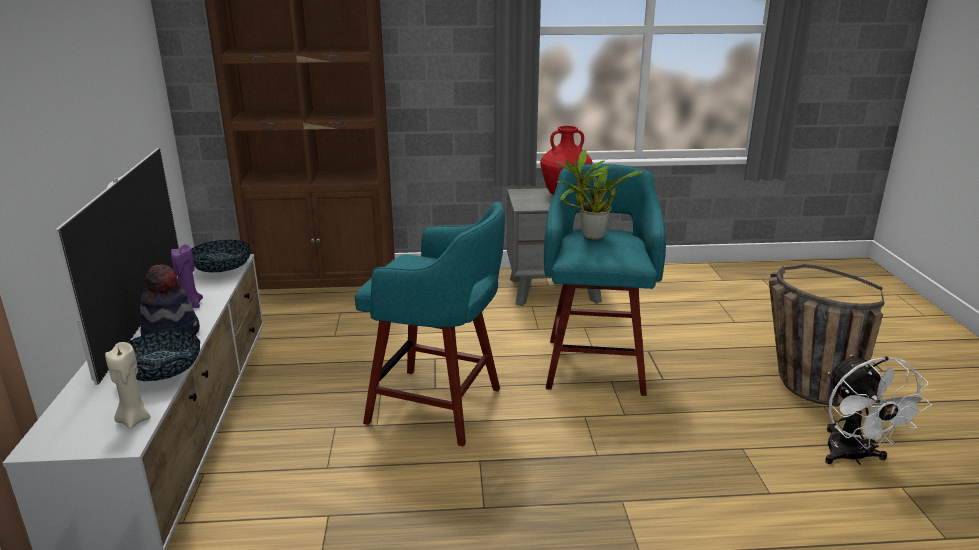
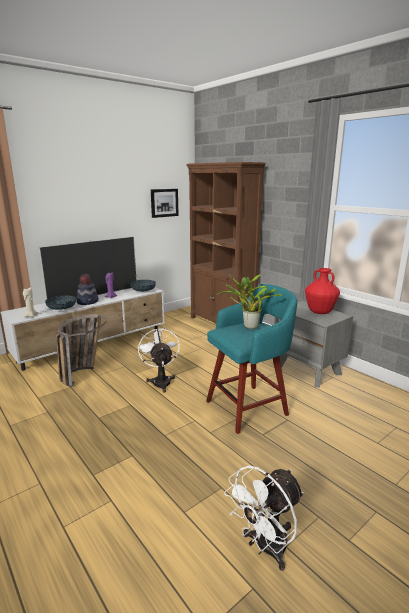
camera: 55 degrees right, 5 degrees down
(128, 54) = (164, 203): none -> picture
(438, 407) = (161, 381): turquoise stool -> white fan
(799, 382) = (335, 495): basket -> basket (82, 373)

